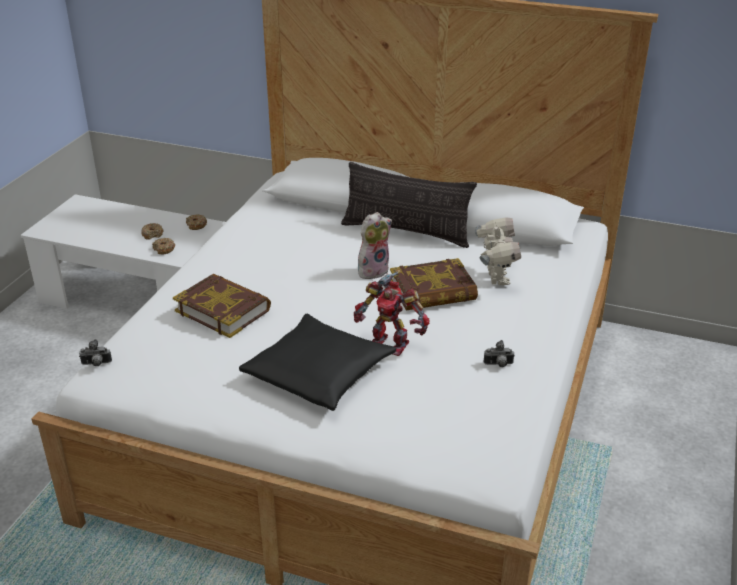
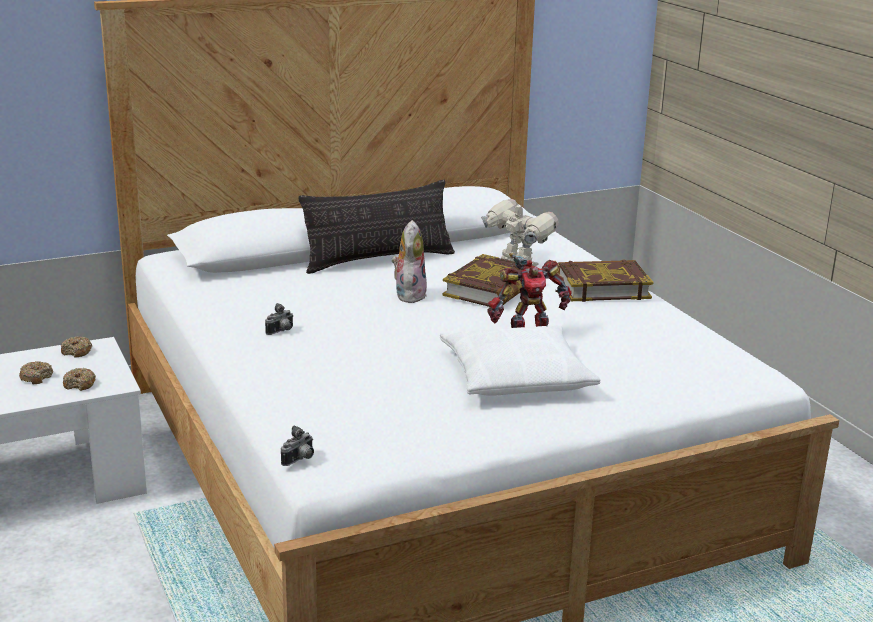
camera: 45 degrees left, 10 degrees down
(223, 310) = (342, 368): book -> book (602, 287)
(319, 373) = (516, 376): black pillow -> white pillow
(498, 365) = (632, 315): camera -> camera (281, 331)

